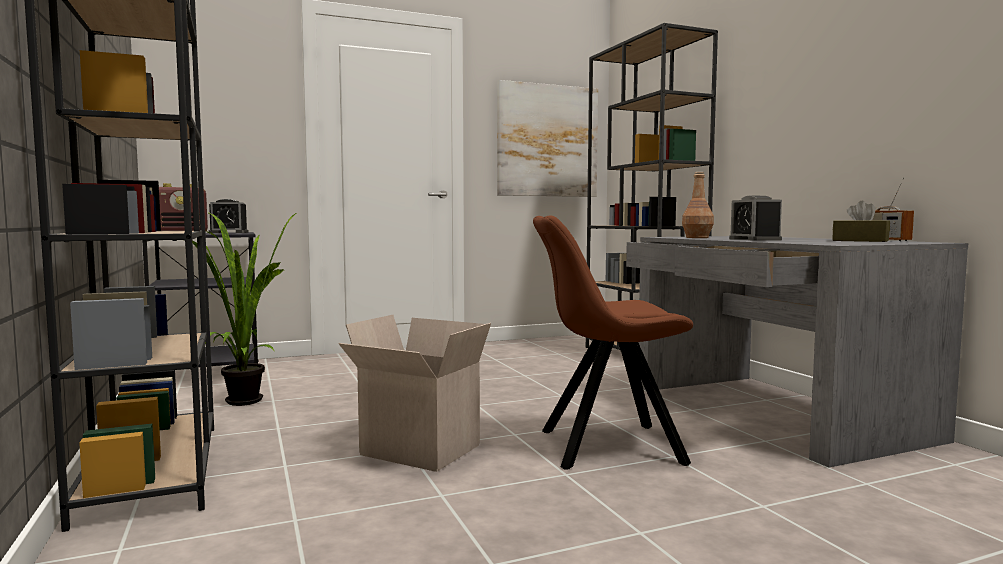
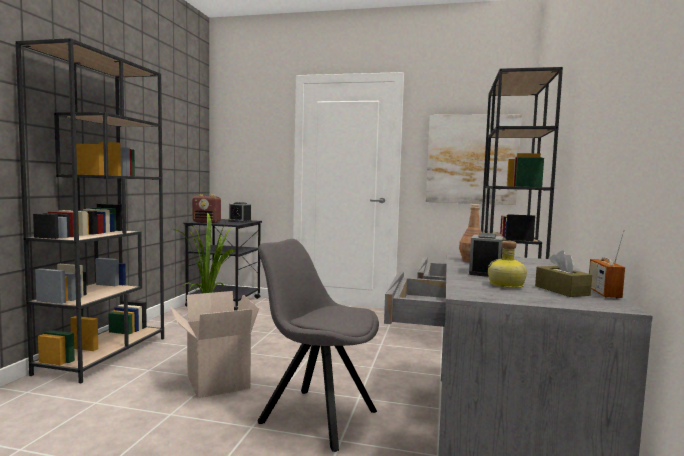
camera: 35 degrees right, 0 degrees up
(609, 446) = (317, 417): brown chair -> grey chair
(818, 241) = (506, 285): none -> bottle

